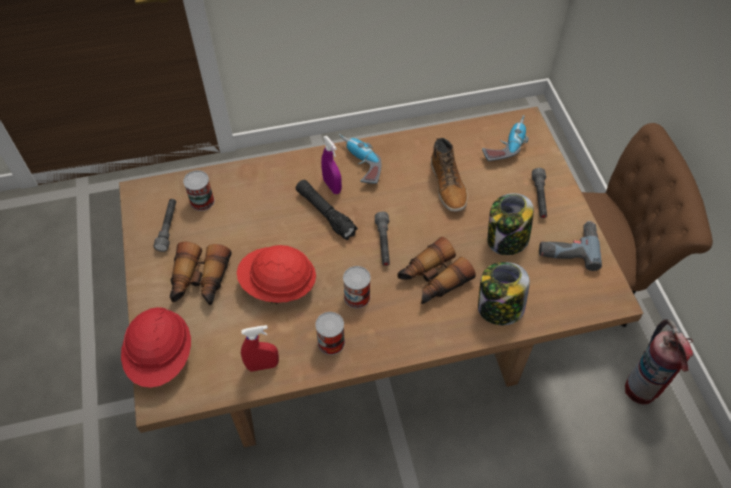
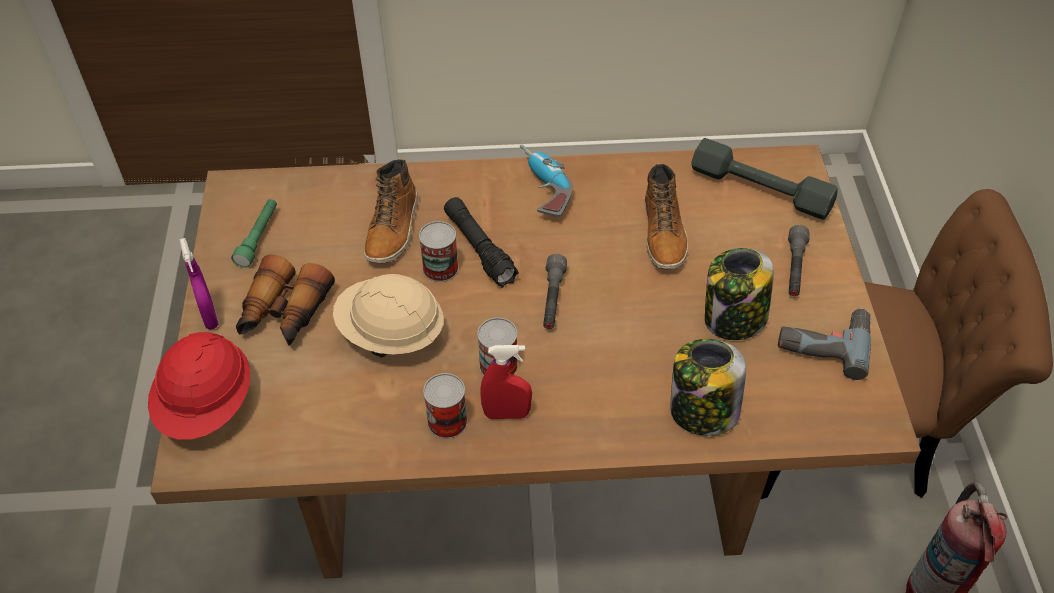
camera: 10 degrees right, 5 degrees down
(168, 228) = (258, 238): grey flashlight -> green flashlight
(202, 201) = (313, 209): can -> can (440, 268)
(262, 207) = (393, 229): none -> boot
(262, 365) = (343, 438): red spray bottle -> red spray bottle (506, 414)
(278, 285) = (390, 334): red hard hat -> beige hard hat
(332, 186) = (497, 213): purple spray bottle -> purple spray bottle (209, 316)
(432, 279) = (613, 357): binoculars -> none
(506, 144) = (760, 189): power drill -> grey dumbbell

